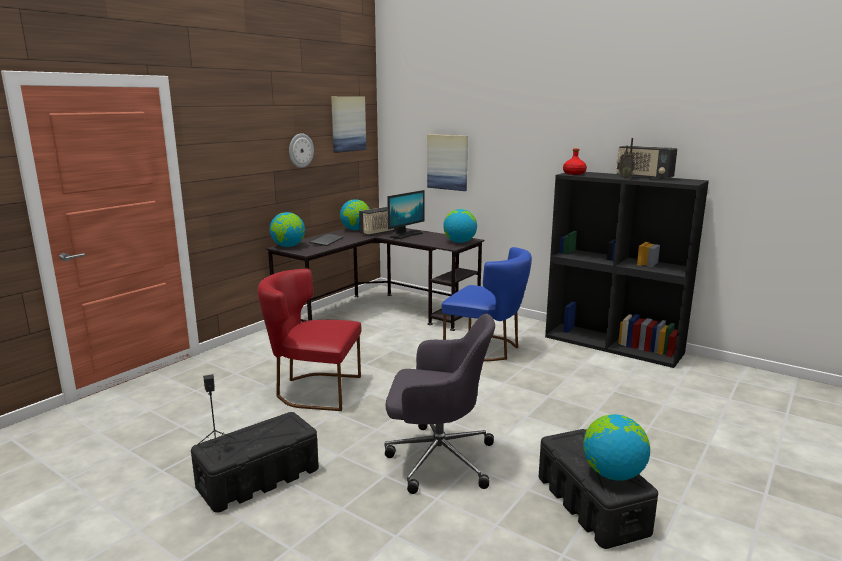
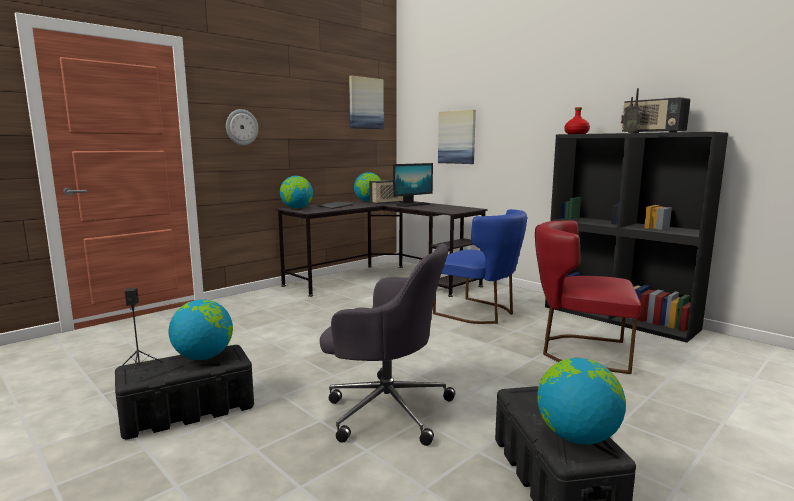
camera: 10 degrees right, 5 degrees down
(300, 150) = (316, 122): wall clock -> wall clock (241, 127)
(313, 390) = (289, 337): red chair -> red chair (579, 351)
(459, 242) = (461, 209): globe -> globe (204, 357)

